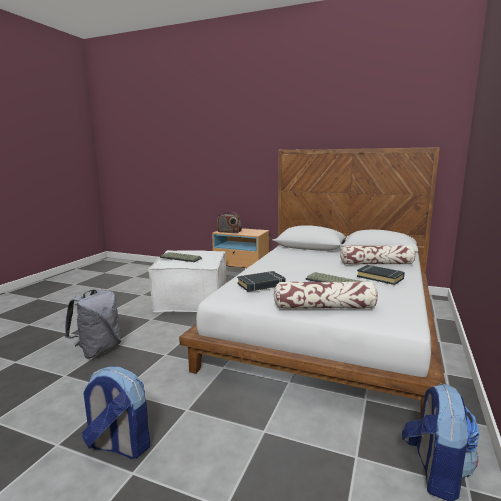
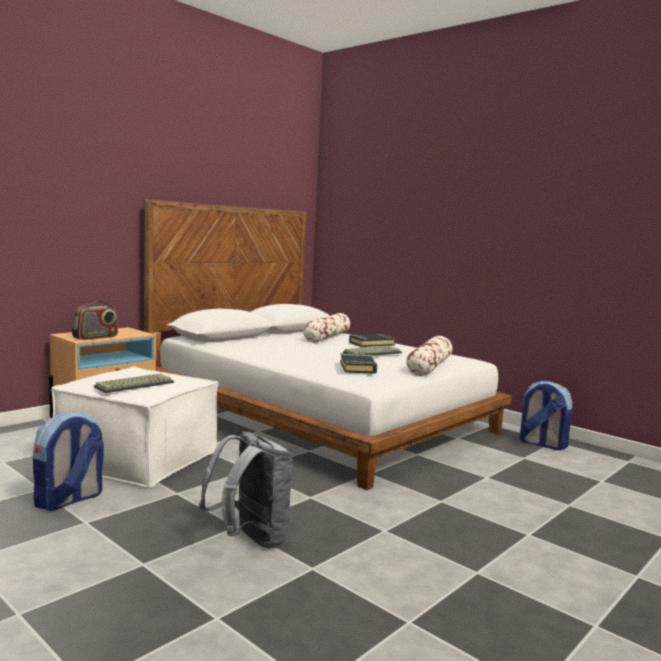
camera: 70 degrees left, 5 degrees down
(119, 446) = (488, 538): backpack -> backpack (69, 500)

